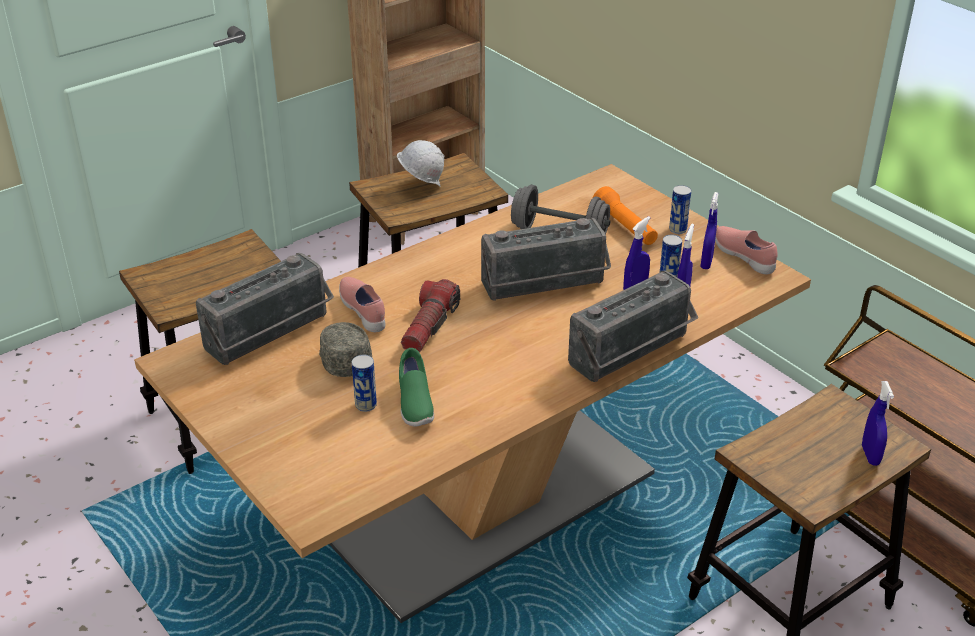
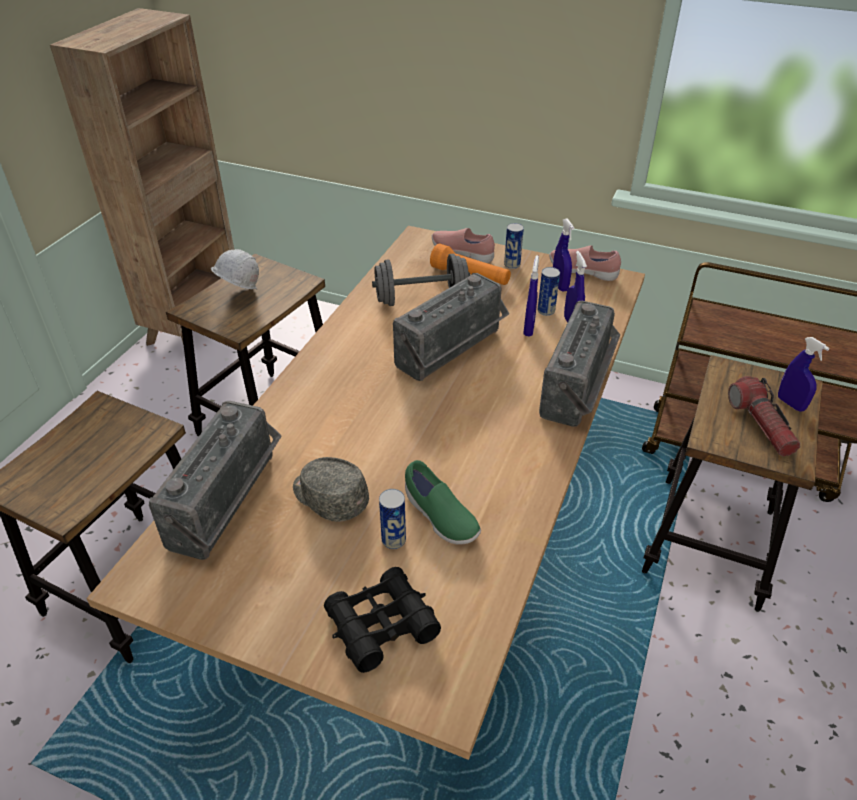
camera: 30 degrees left, 5 degrees up
(308, 453) = (381, 625): none -> black binoculars
(364, 312) = (308, 438): pink shoe -> pink shoe (463, 253)
(429, 326) = (384, 429): flashlight -> flashlight (761, 425)

